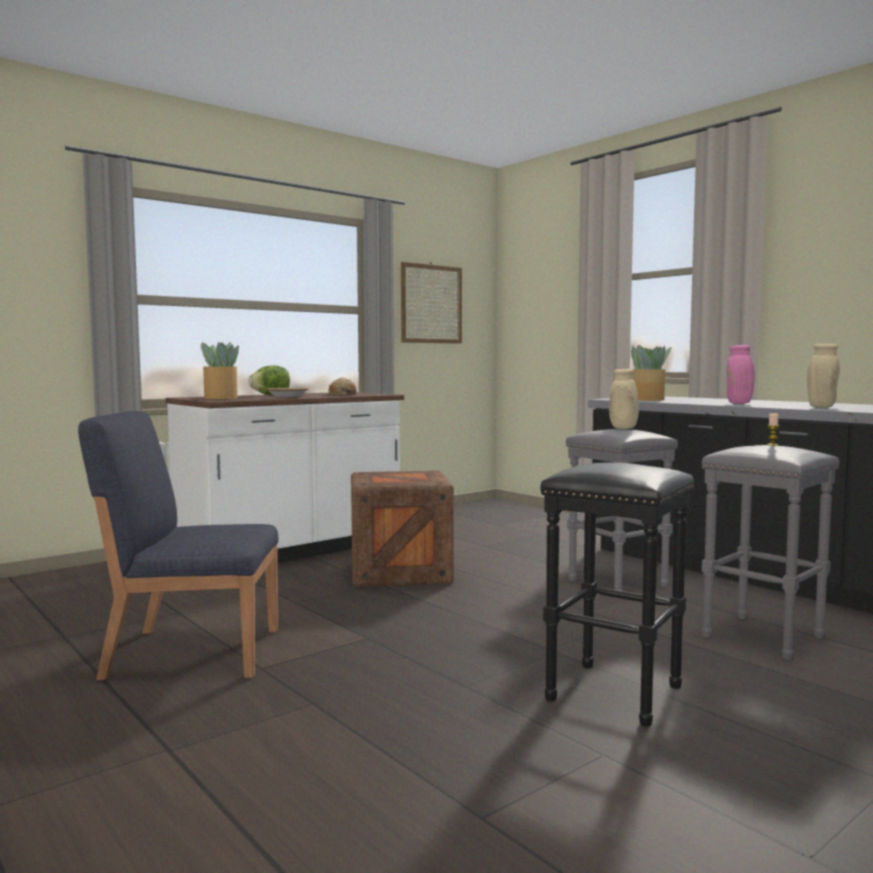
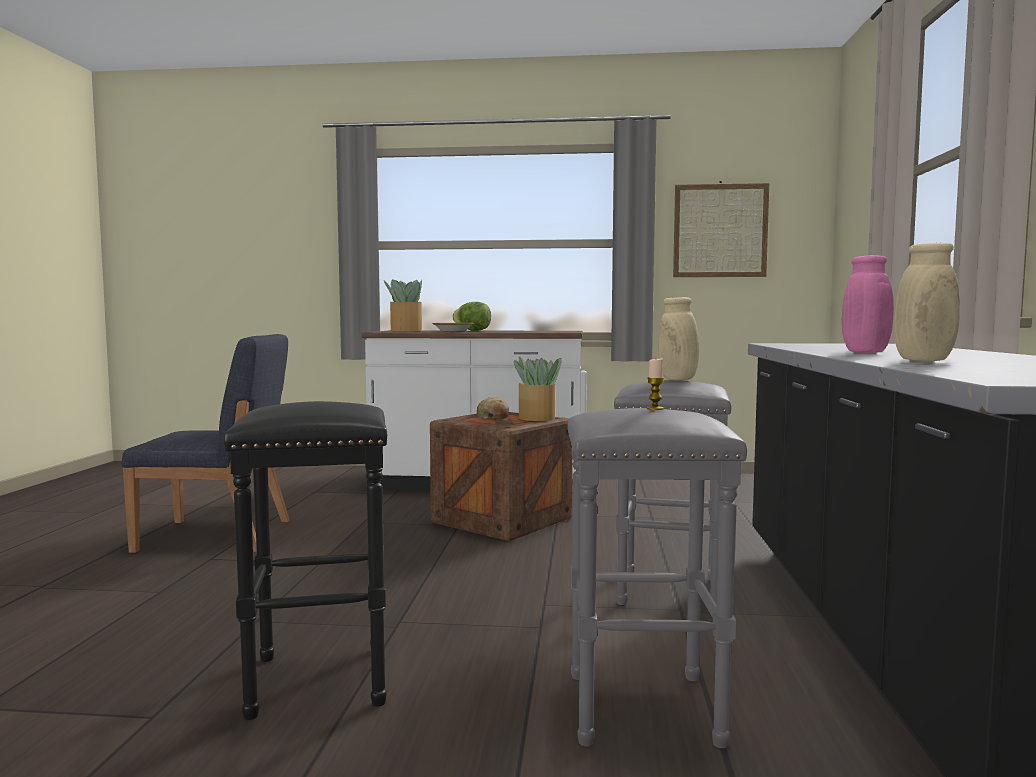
camera: 45 degrees right, 0 degrees up
(192, 652) = (217, 536): blue chair -> blue chair turned 135 degrees clockwise
(342, 394) = (529, 331): bread -> bread (493, 417)
(648, 399) = (811, 345): potted plant -> potted plant (537, 418)

